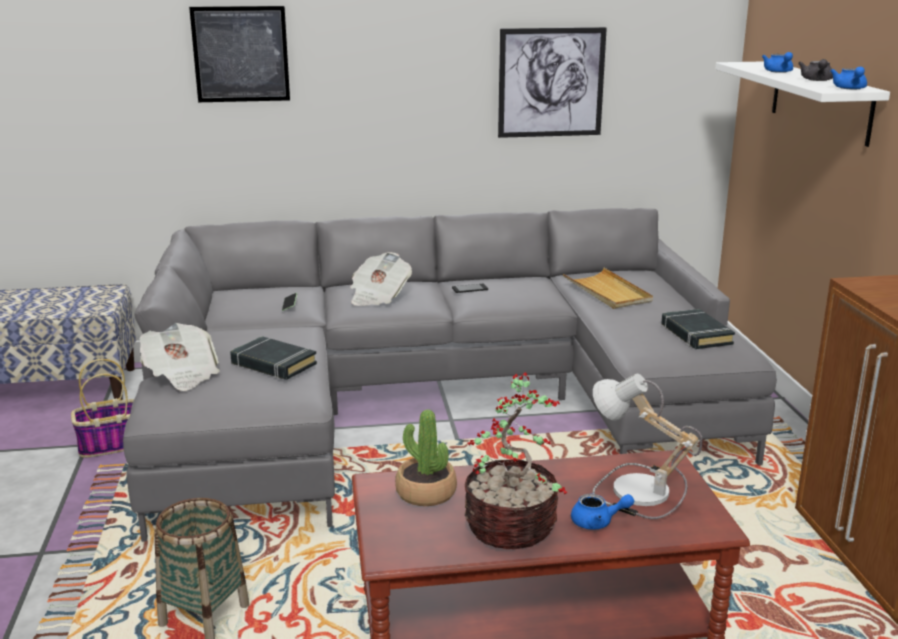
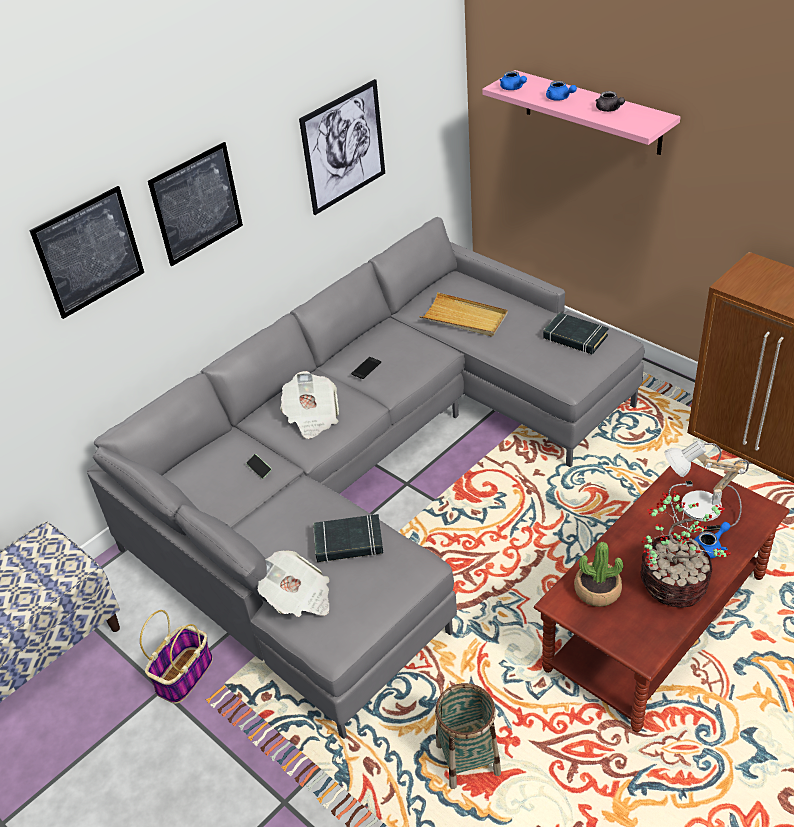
camera: 35 degrees left, 20 degrees up
(363, 61) = (196, 204): none -> picture
(820, 101) = (592, 112): white shelf -> pink shelf
(850, 89) = (653, 121): blue teapot -> blue teapot (513, 88)

